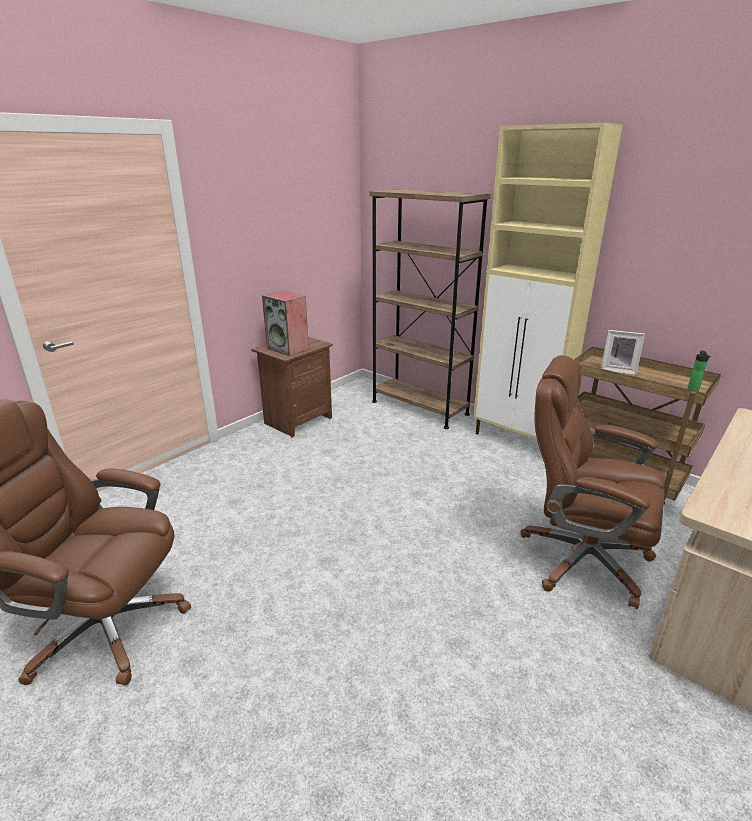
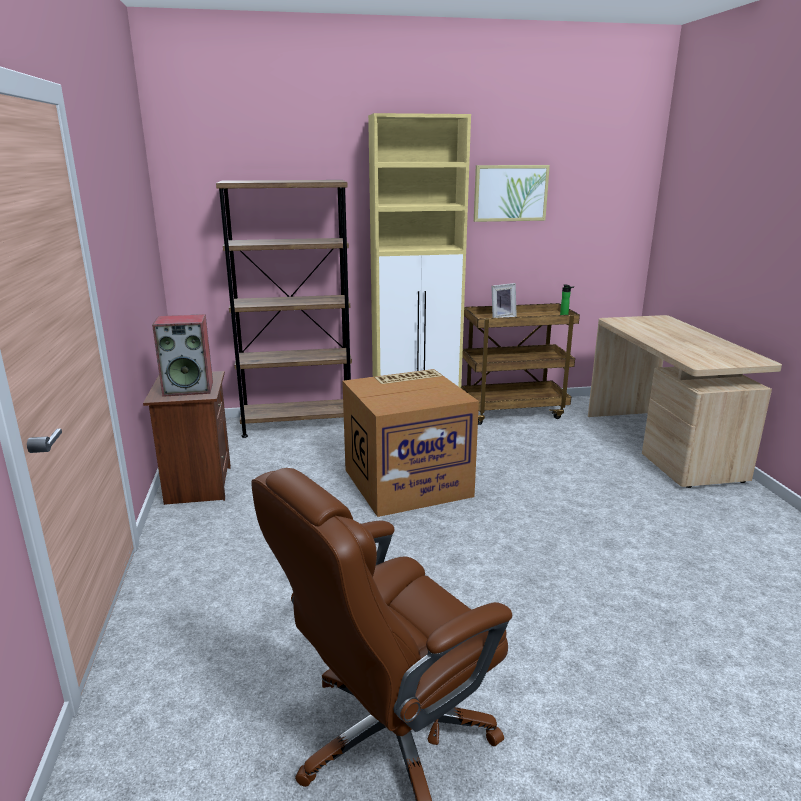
camera: 50 degrees left, 5 degrees down
(407, 487) = (408, 482): none -> cardboard box
(581, 558) = (575, 463): brown office chair -> none
(679, 222) = (510, 193): none -> picture

